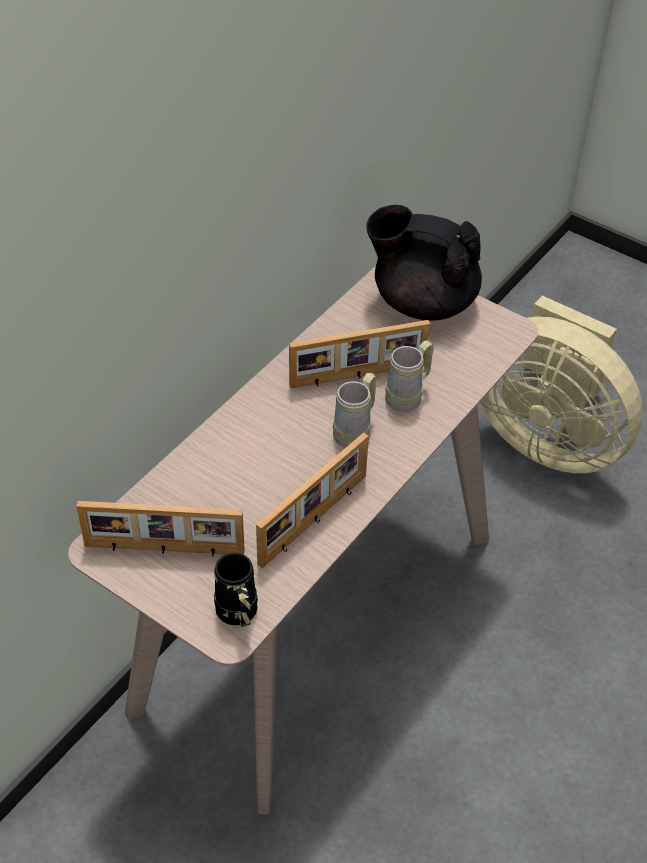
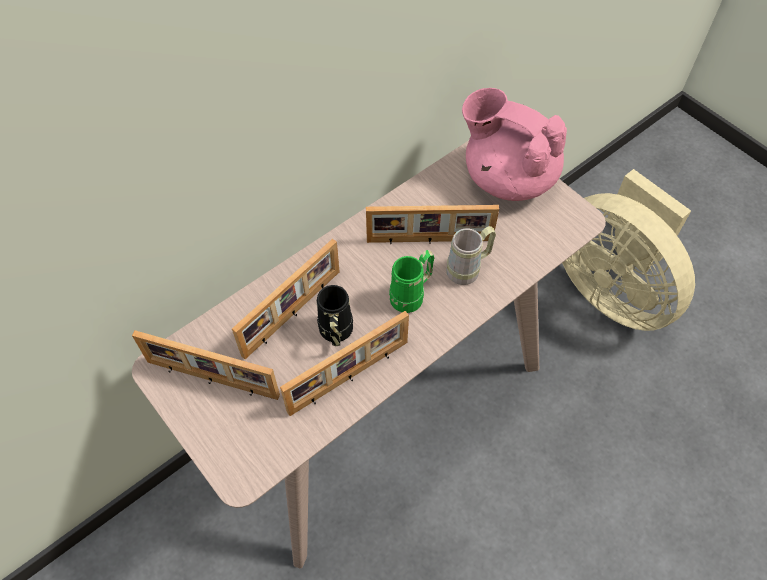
camera: 15 degrees right, 10 degrees up
(232, 470) = (293, 313): none -> picture frame
(238, 616) = (254, 460): black mug -> black mug (336, 334)
(356, 431) = (412, 295): beige mug -> green mug
(422, 301) = (507, 177): black teapot -> pink teapot

